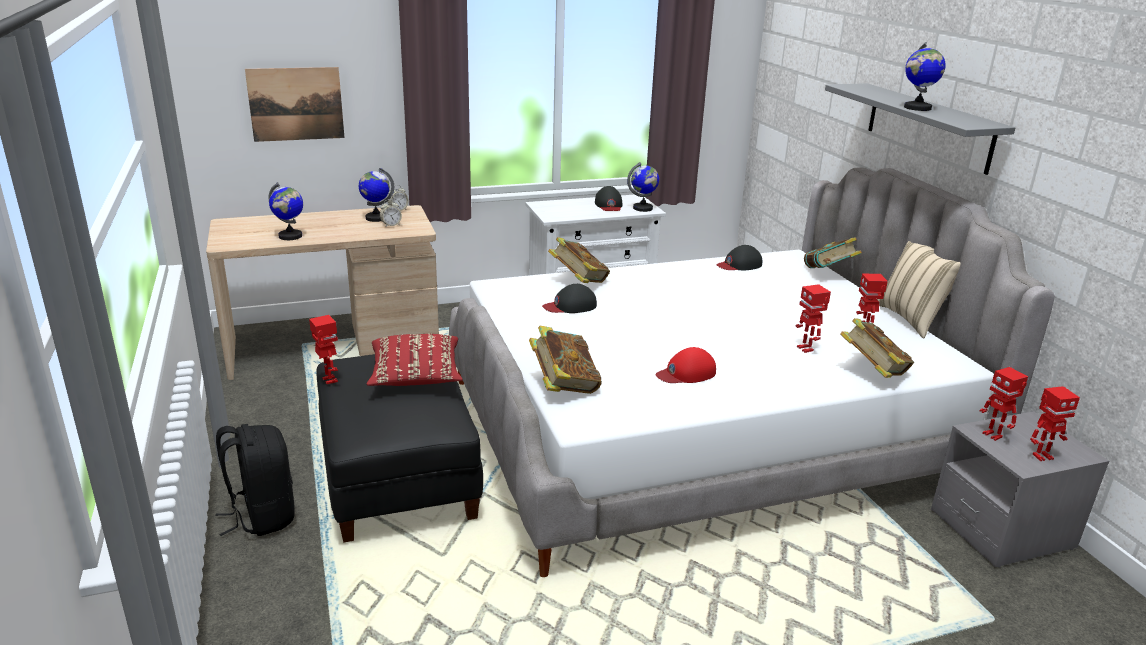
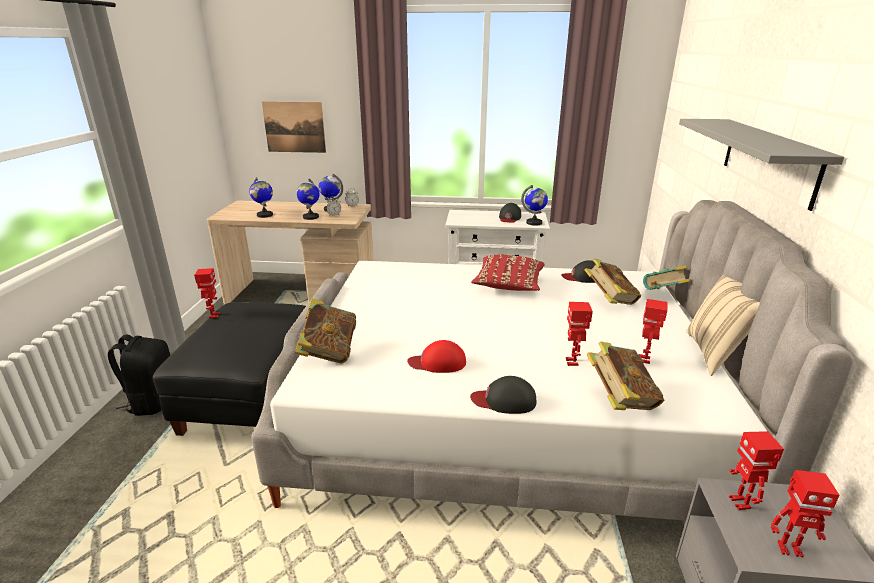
camera: 25 degrees right, 0 degrees up
(415, 377) = (265, 324): red pillow -> red pillow (508, 285)
(570, 306) = (407, 289): black cap -> black cap (504, 400)
(578, 282) = (434, 272): book -> book (609, 301)
(917, 108) = (744, 136): globe -> globe (310, 217)

